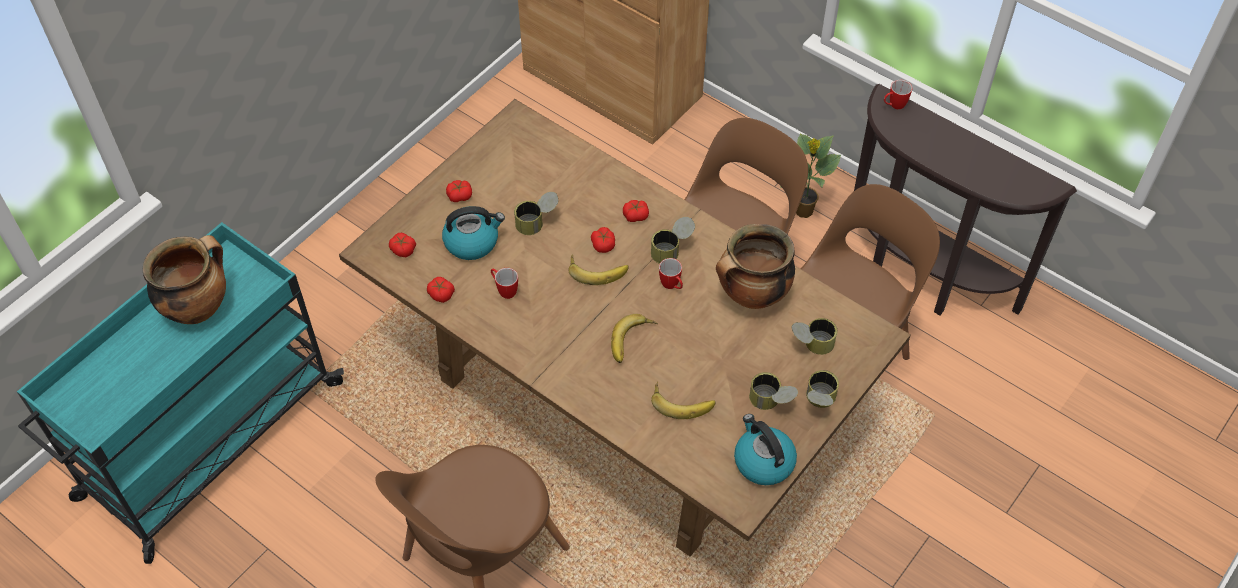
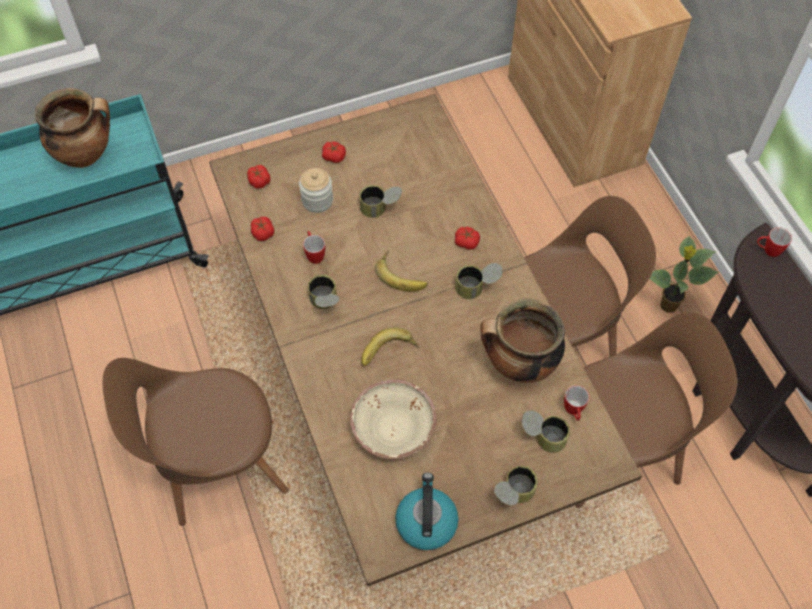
camera: 30 degrees right, 5 degrees up
(472, 242) = (317, 200): kettle -> jar
(603, 244) = (422, 254): tomato -> none
(672, 286) = (455, 320): mug -> mug (573, 412)
(682, 401) = (394, 428): banana -> beige bowl
(771, 402) = (470, 471): can -> can (325, 304)

